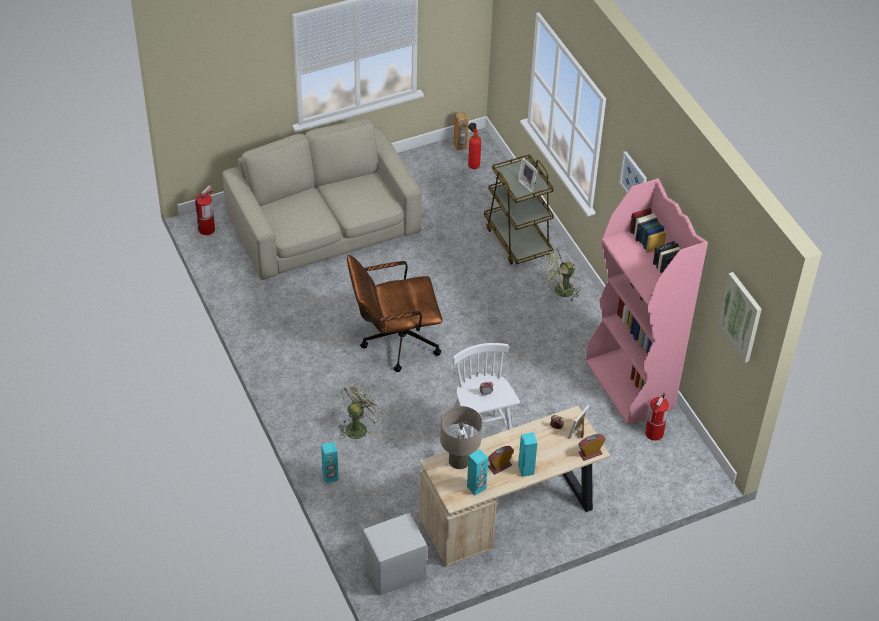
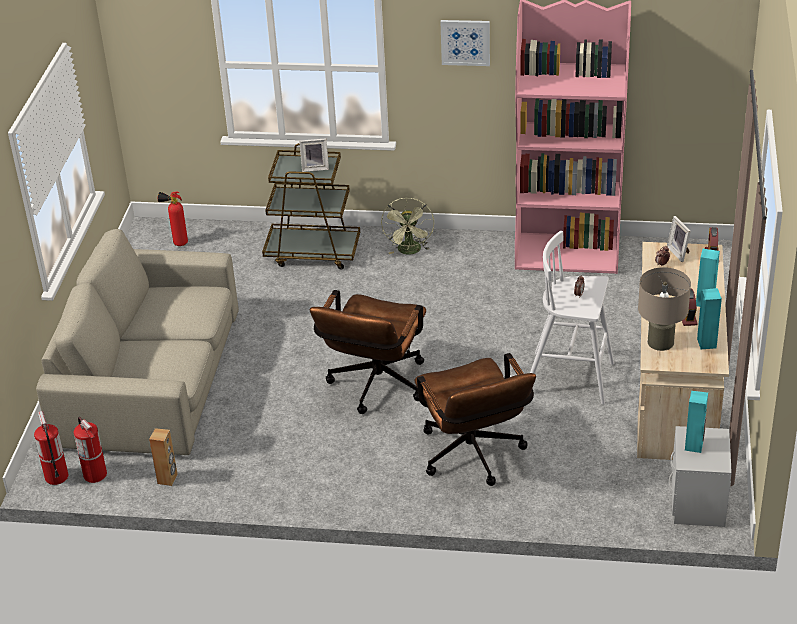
camera: 55 degrees left, 10 degrees down
(330, 477) = (530, 506): turquoise speaker -> turquoise speaker (694, 445)
(358, 427) = (474, 458): green fan -> brown office chair
(460, 146) = (142, 242): brown speaker -> brown speaker (167, 479)
(654, 433) = (640, 262): fire extinguisher -> fire extinguisher (95, 475)
(741, 316) = (703, 43): picture -> none

